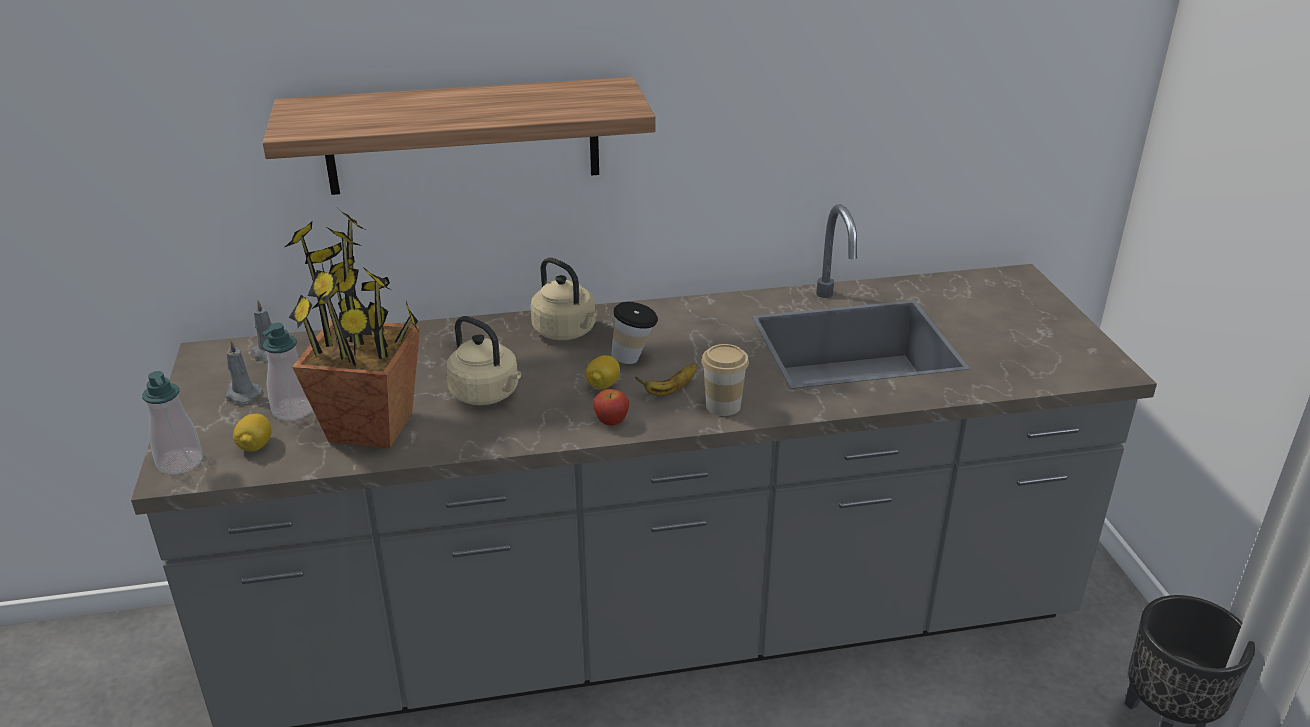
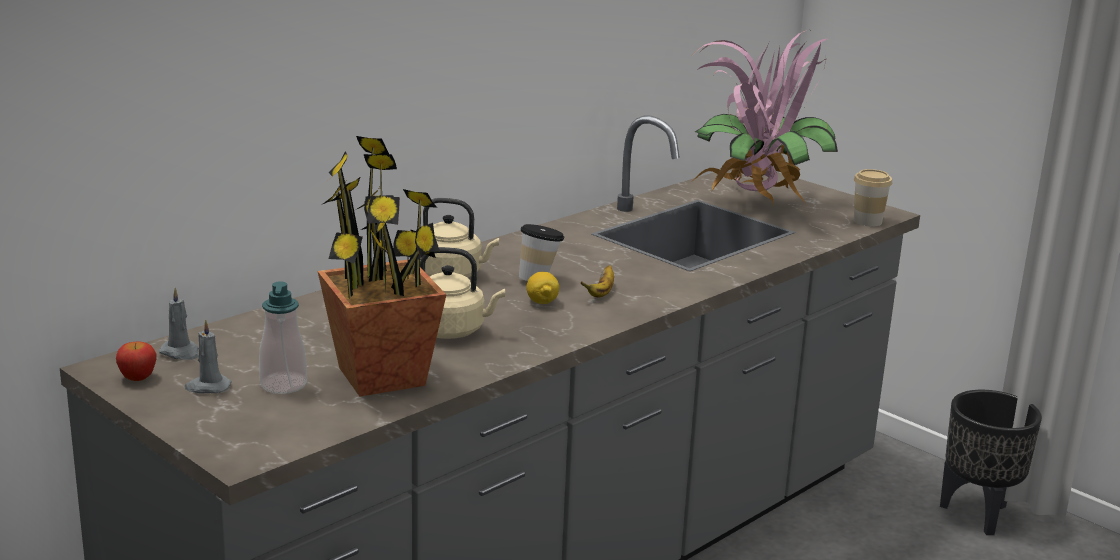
camera: 35 degrees left, 10 degrees down
(180, 462) = (232, 448): soap dispenser -> none
(255, 446) = (291, 417): lemon -> none
(463, 136) = (338, 85): shelf -> none
(611, 421) = (586, 322): apple -> apple (137, 377)
(723, 406) = (657, 292): cup -> cup (867, 221)
(968, 324) = (756, 206): none -> potted plant

